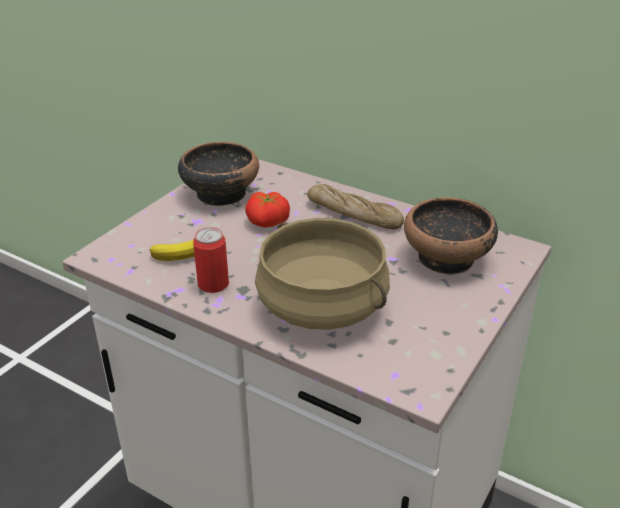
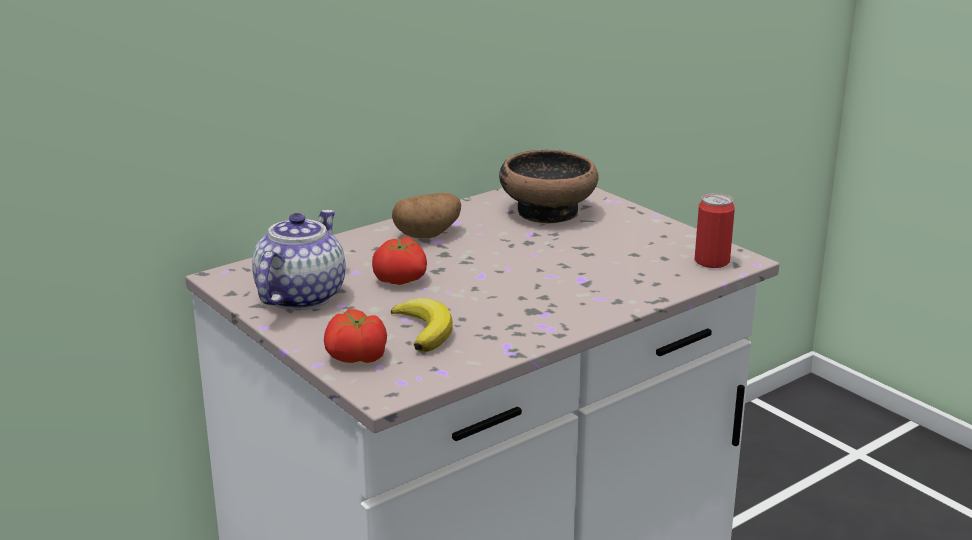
camera: 70 degrees left, 10 degrees down
(140, 234) = (356, 357): none -> tomato
(213, 284) = (510, 325): can -> can (711, 261)
(220, 193) = (300, 296): bowl -> teapot
(323, 306) = (590, 277): beige cooking pot -> none
(354, 214) = (428, 235): bread -> potato

